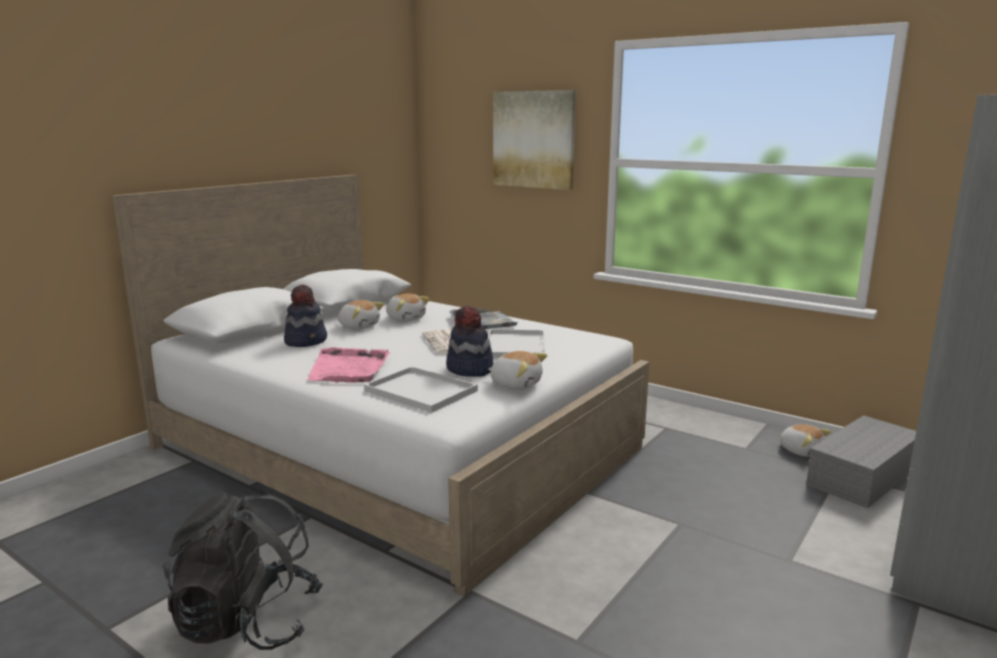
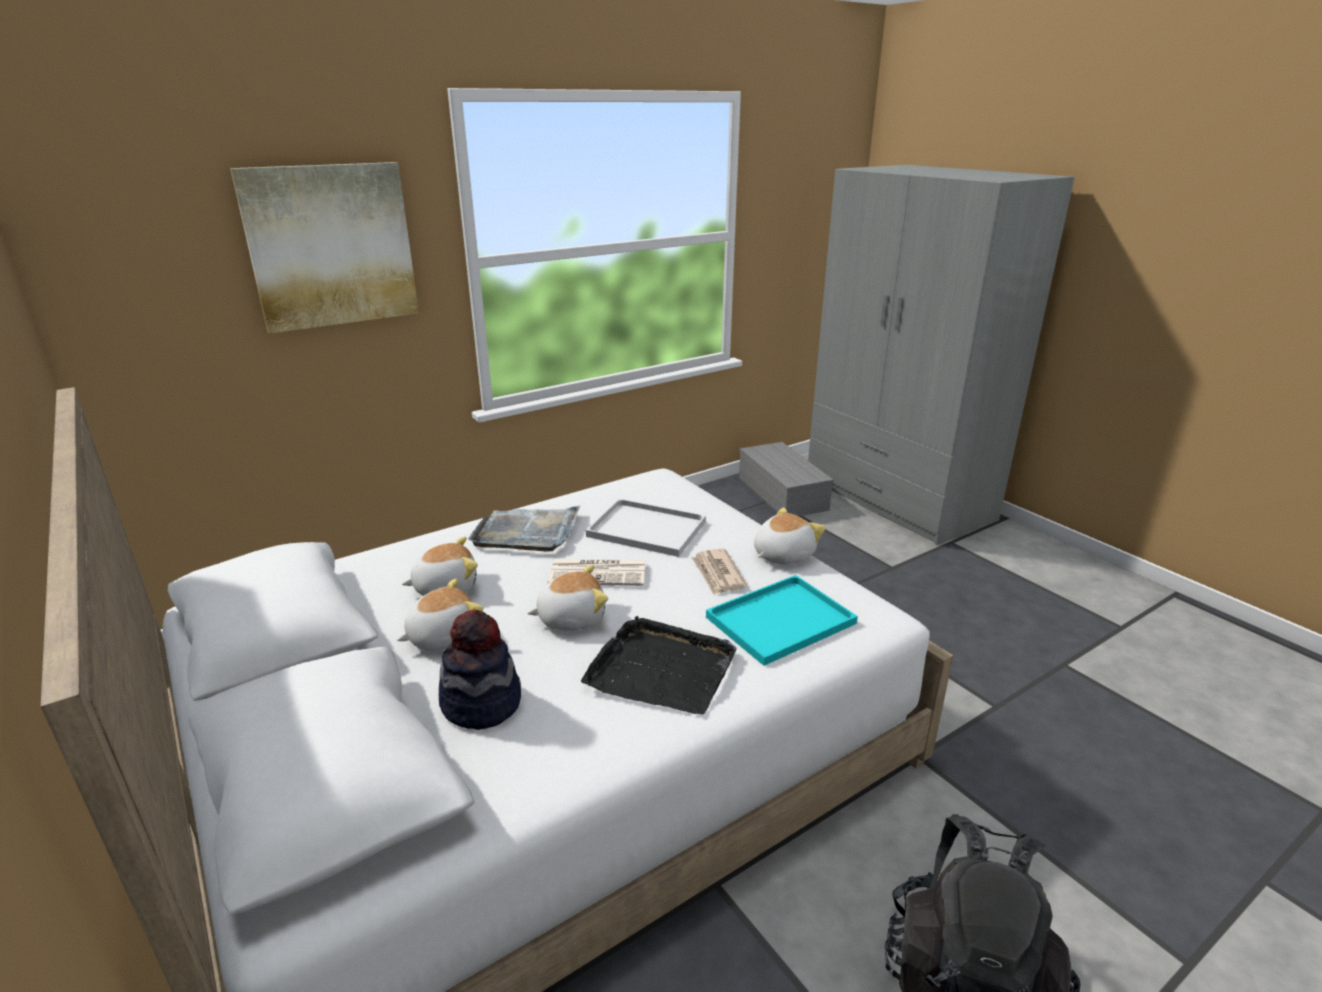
camera: 70 degrees left, 10 degrees up
(348, 369) = (661, 670): pink tray -> black tray
(418, 391) = (779, 622): white tray -> turquoise tray
(469, 369) = (717, 574): hat -> newspaper
(801, 450) = (727, 499): plush toy -> plush toy (571, 617)

